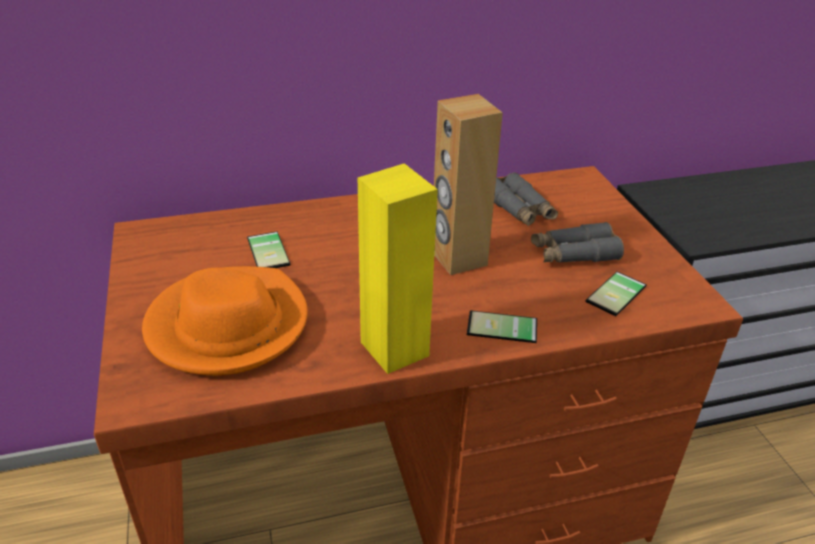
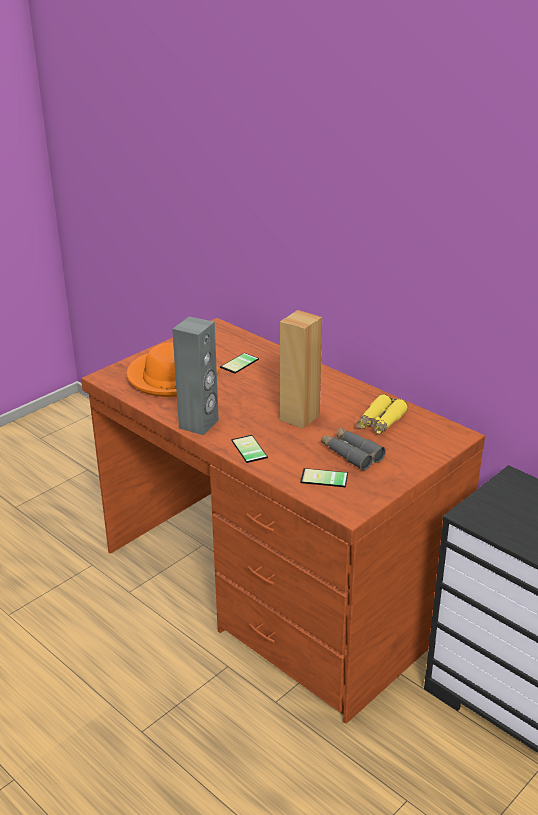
camera: 60 degrees right, 5 degrees down
(395, 348) = (199, 424): yellow speaker -> grey speaker
(519, 210) = (380, 422): grey binoculars -> yellow binoculars

